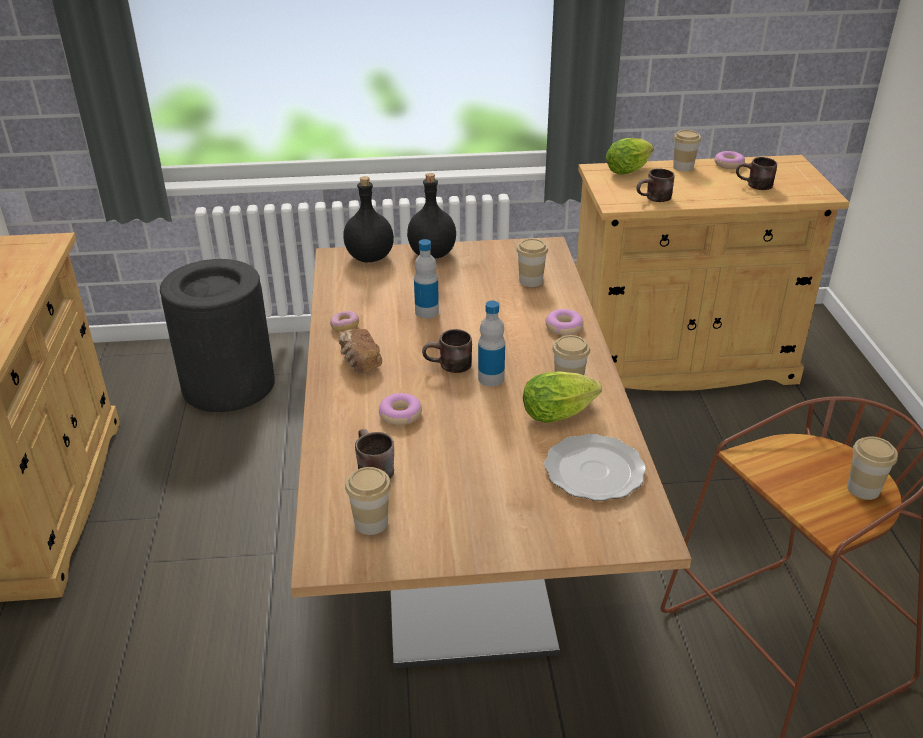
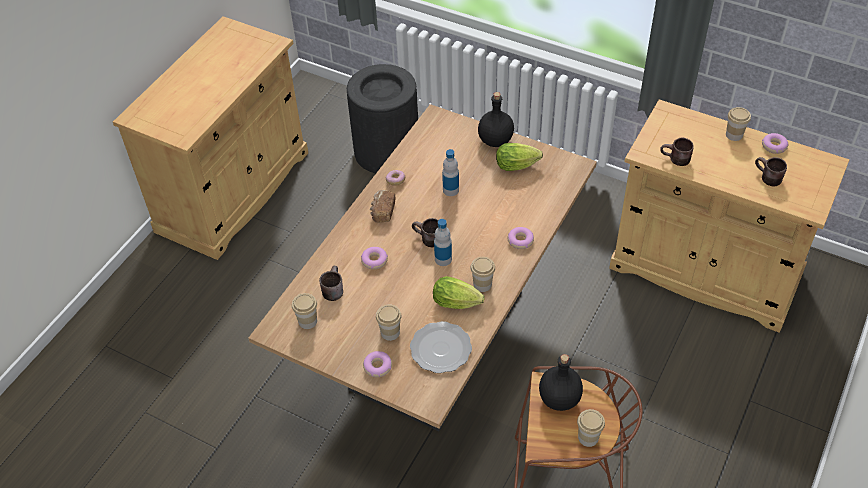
camera: 35 degrees right, 15 degrees up
(370, 258) = (454, 127): black bottle -> black bottle (559, 399)
(531, 281) = (536, 192): cup -> cup (390, 332)
(532, 530) = (377, 367): none -> donut
(630, 170) = (689, 121): lettuce -> lettuce (519, 165)

